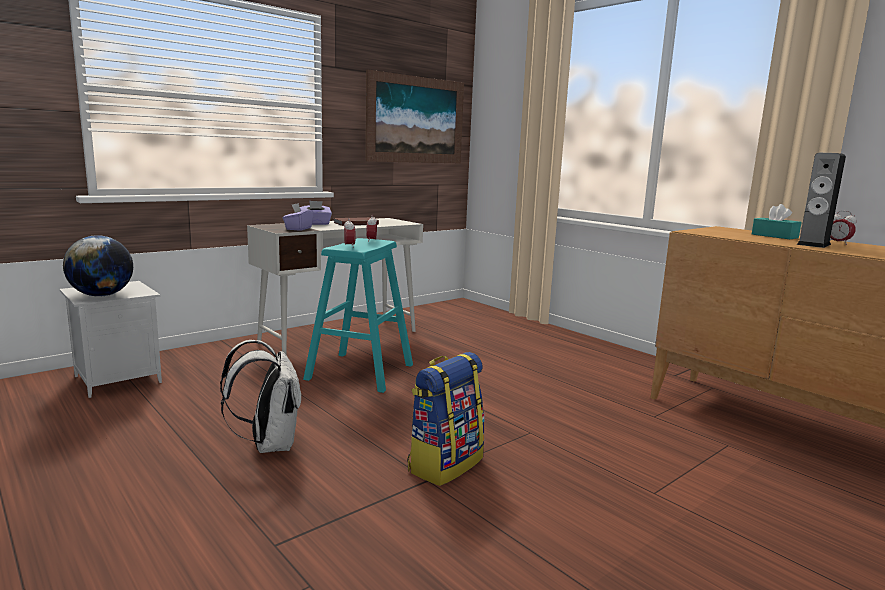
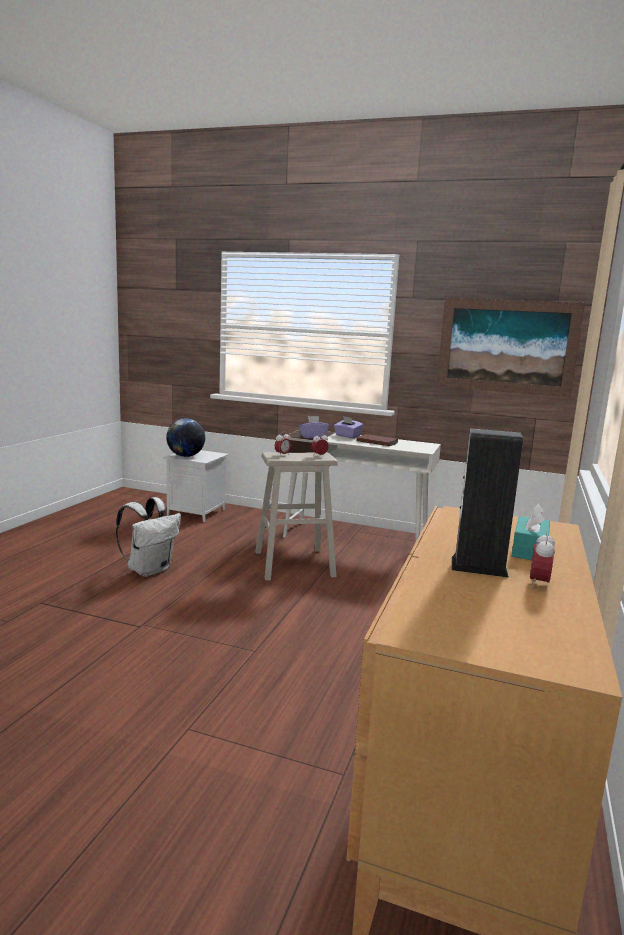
camera: 60 degrees right, 0 degrees up
(360, 372) = (293, 564): turquoise stool -> beige stool
(445, 464) = (168, 627): backpack -> none

